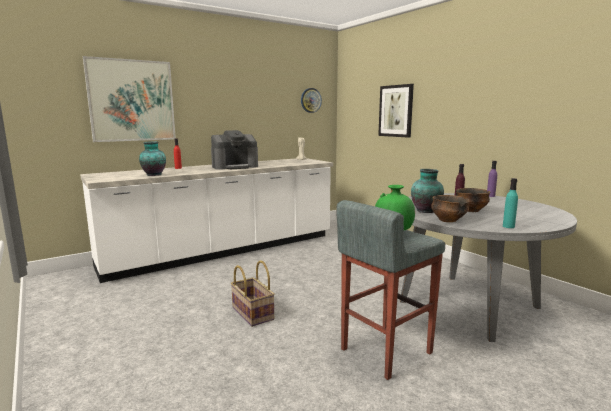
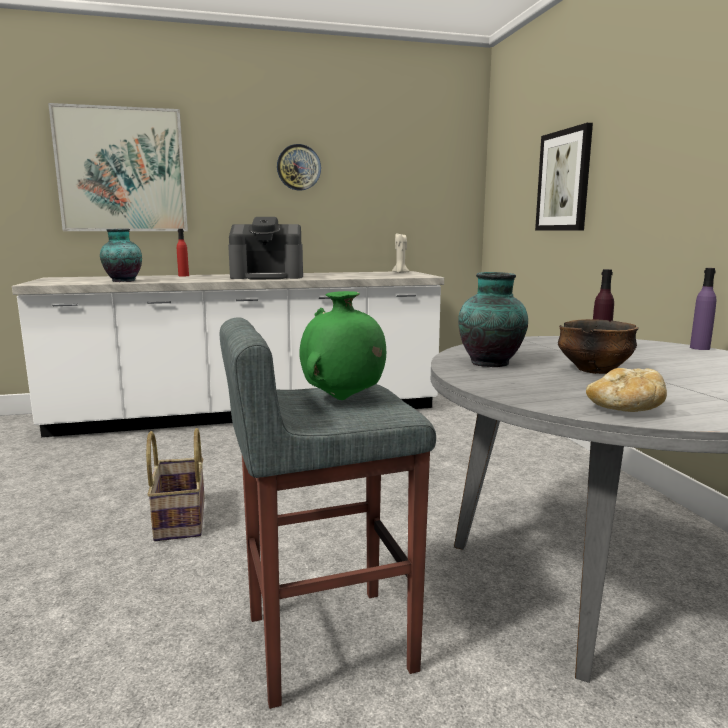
camera: 20 degrees right, 0 degrees up
(310, 100) = (432, 172): wall clock -> wall clock (298, 167)
(448, 220) = (501, 383): bowl -> none
(508, 226) = (625, 409): turquoise bottle -> bread

